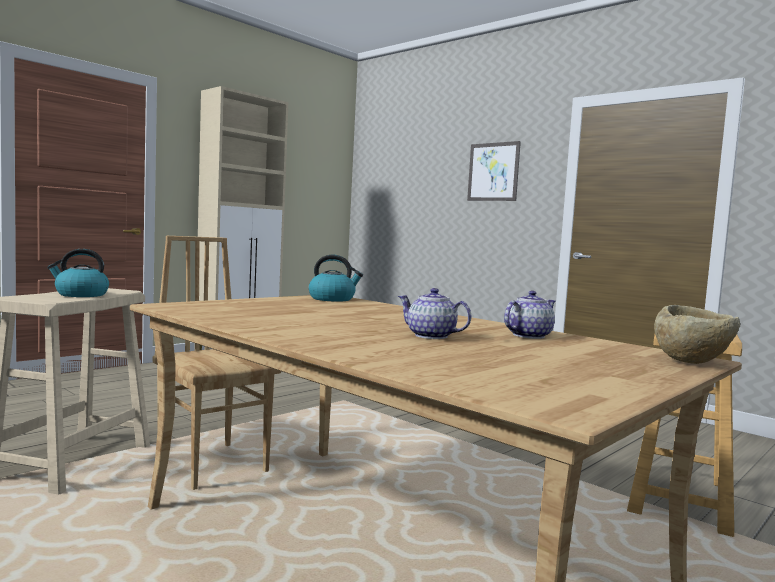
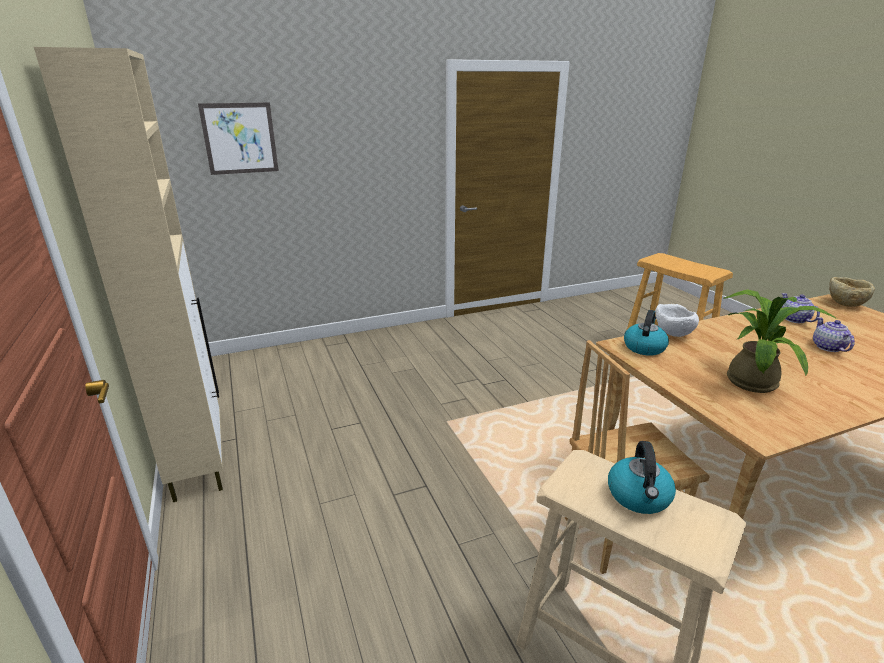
camera: 65 degrees left, 20 degrees up
(285, 311) = (752, 380): none -> potted plant
(380, 305) = (672, 334): none -> white bowl
(431, 336) = (828, 347): teapot -> teapot turned 120 degrees clockwise
(493, 172) = (368, 134): picture -> picture (240, 138)

